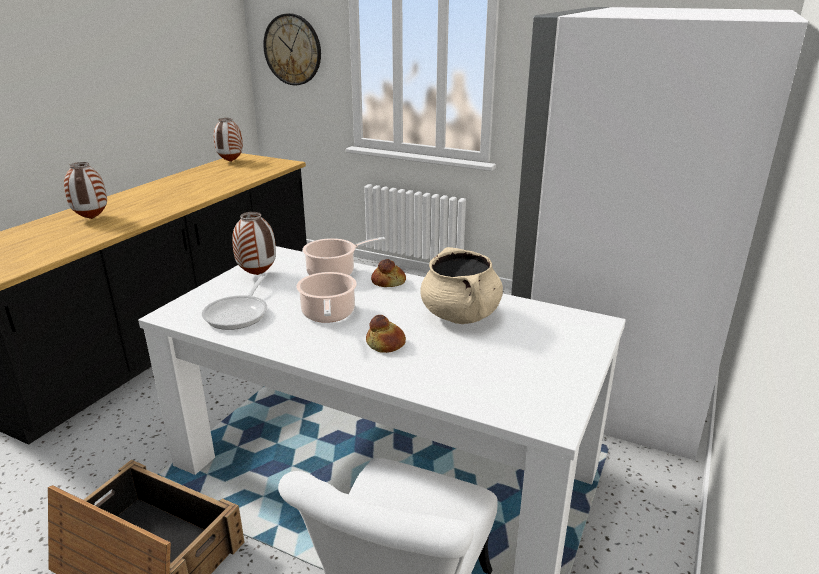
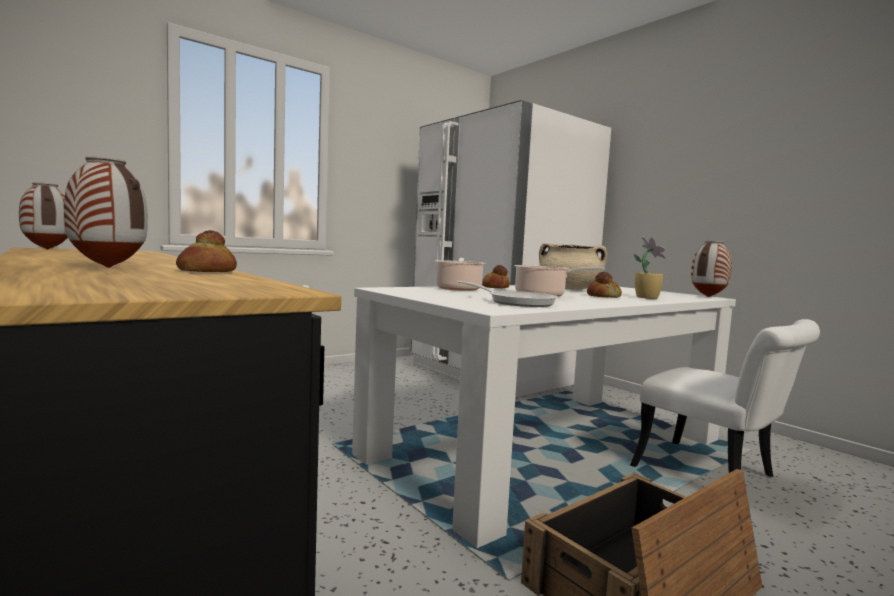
camera: 65 degrees left, 20 degrees down
(103, 233) = (206, 271): none -> bread
(256, 275) = (427, 294): vase -> vase (708, 297)
(292, 49) = (67, 122): wall clock -> none
(425, 370) = (646, 297): none -> potted plant

